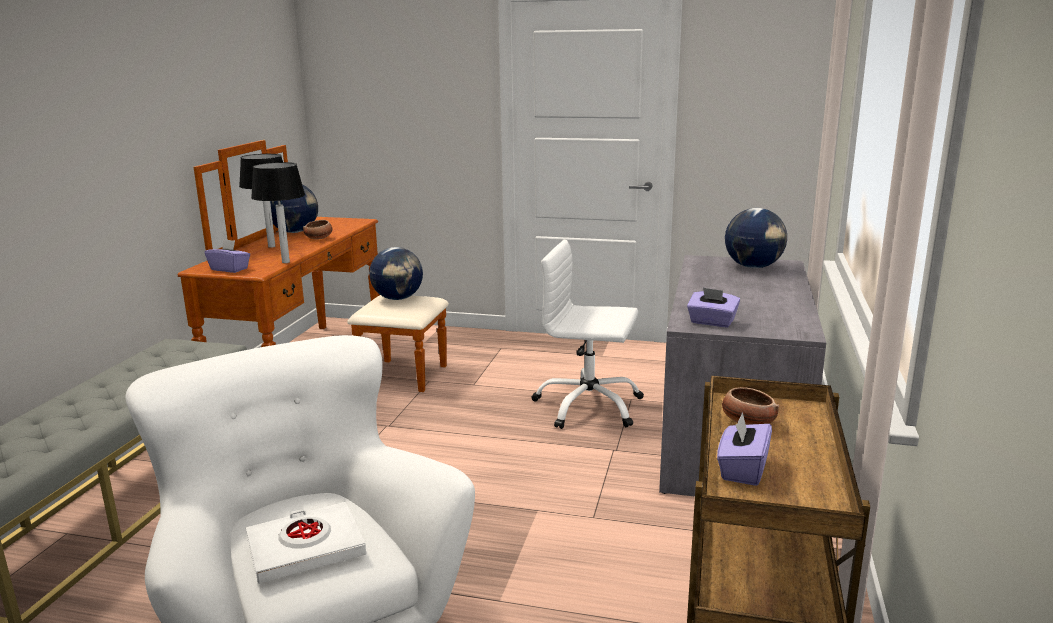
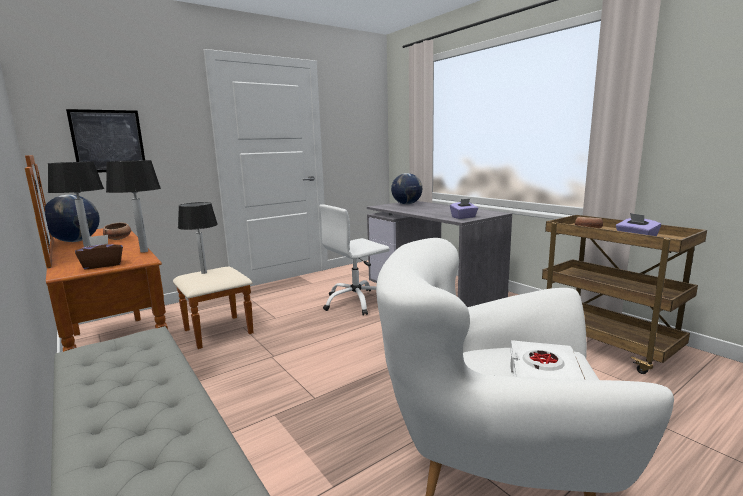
camera: 50 degrees left, 5 degrees down
(230, 269) = (103, 265): purple tissue box -> brown tissue box
(380, 115) = (108, 141): none -> picture
(398, 298) = (204, 272): globe -> table lamp

